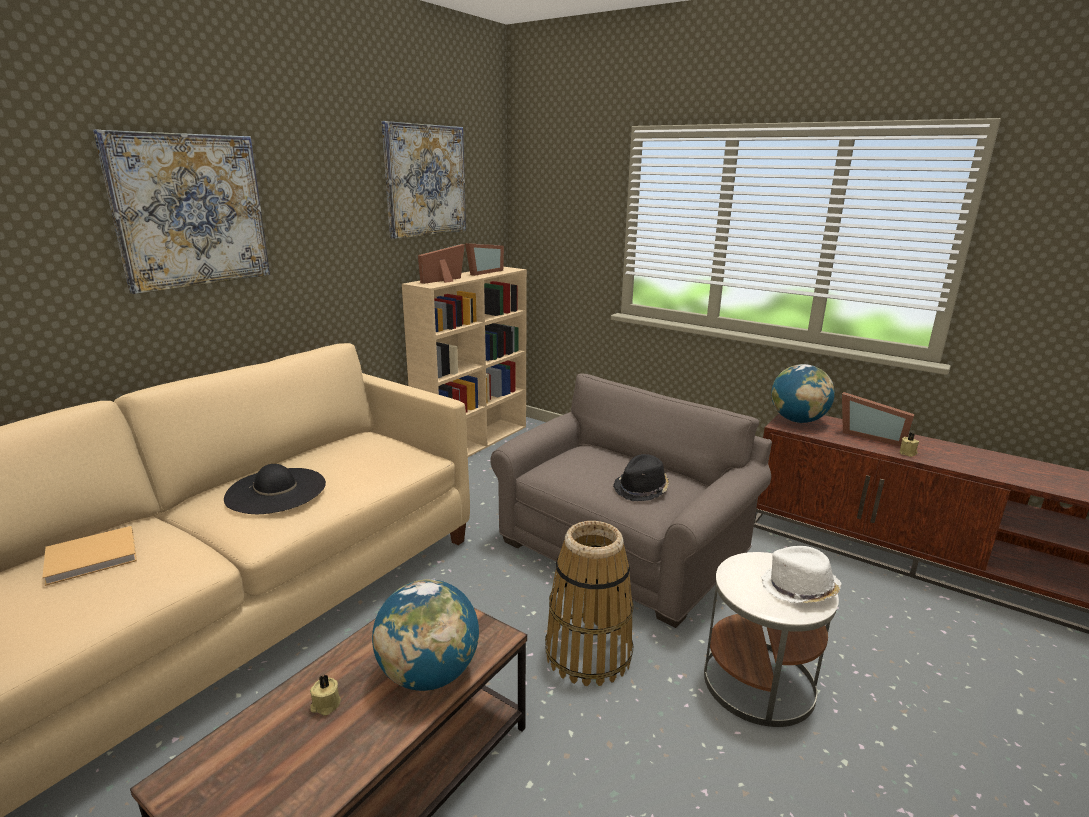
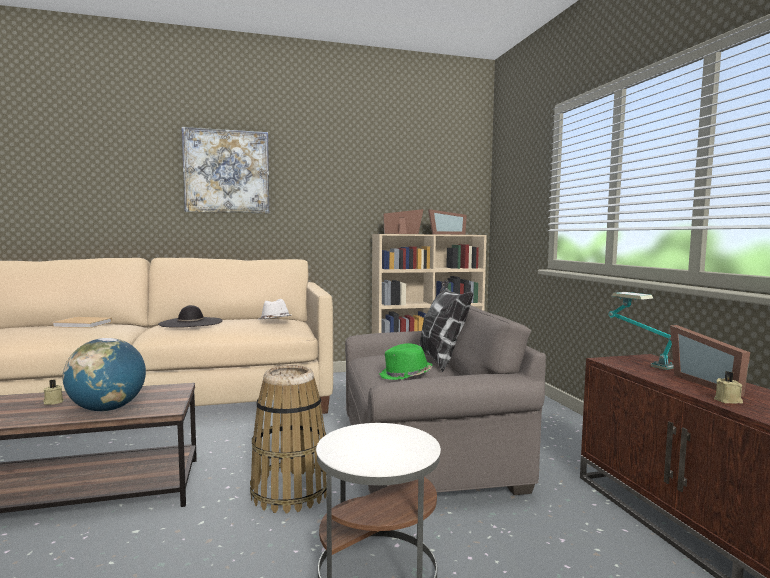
camera: 40 degrees right, 15 degrees down
(425, 180) = (404, 166): picture -> none
(623, 454) = (442, 361): none -> pillow
(642, 489) = (405, 376): black hat -> green hat
(797, 420) = (638, 361): globe -> table lamp
(798, 589) = (386, 452): white hat -> white hat (275, 321)

